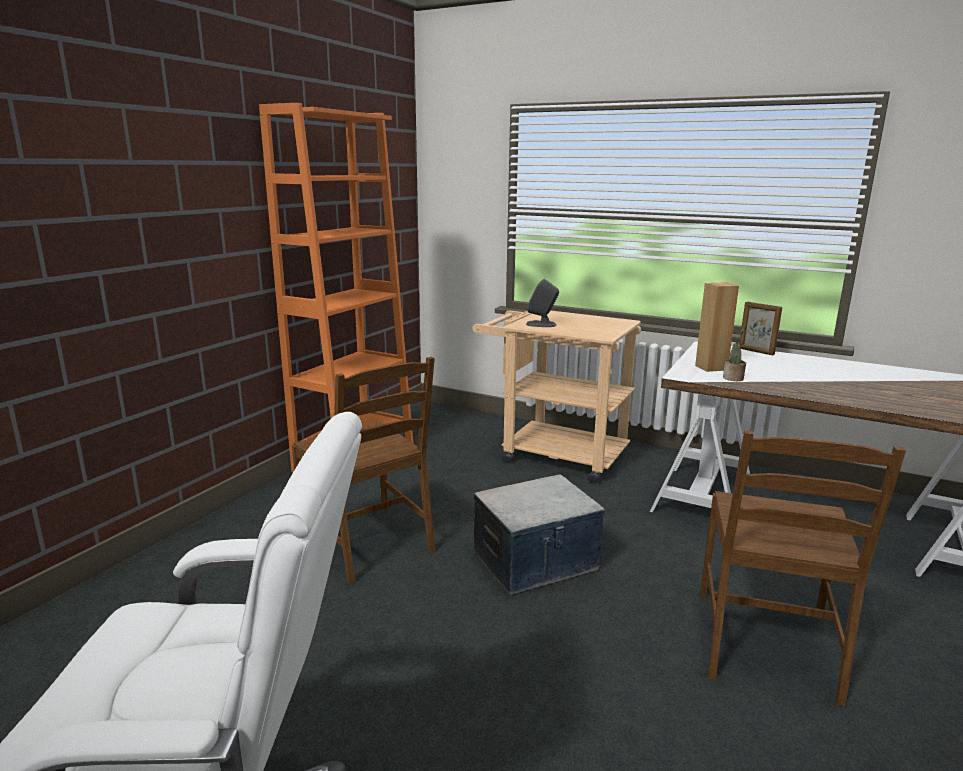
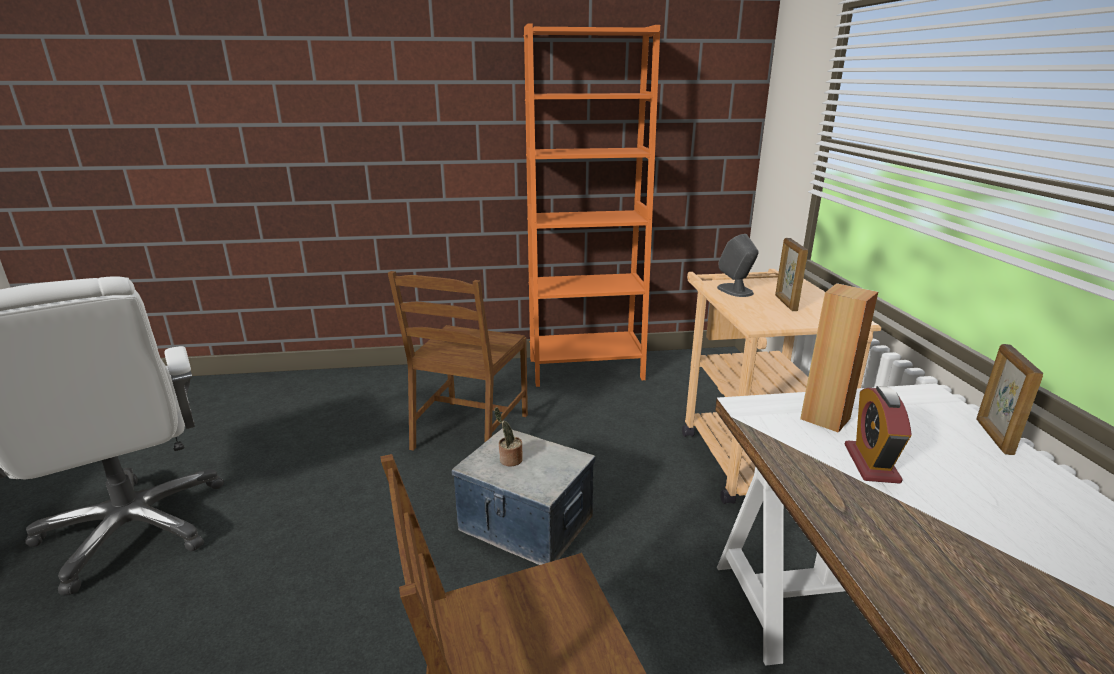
camera: 55 degrees right, 5 degrees up
(581, 323) = (785, 303): none -> picture frame
(733, 378) = (804, 444): potted plant -> potted plant (509, 460)
(762, 375) = (871, 463): none -> alarm clock

